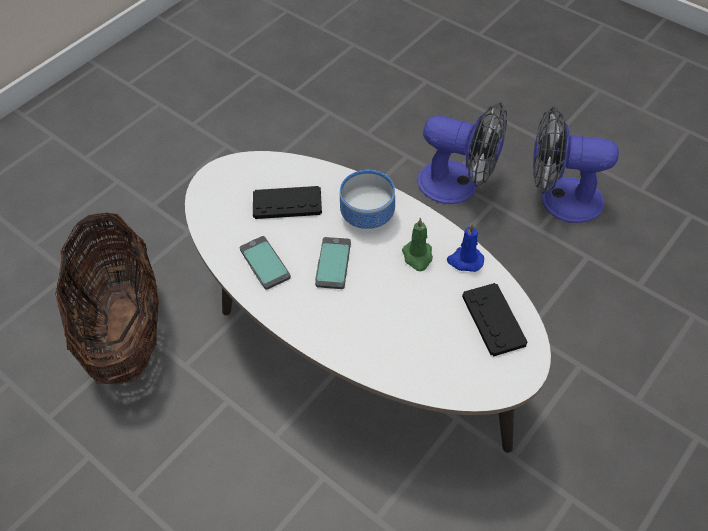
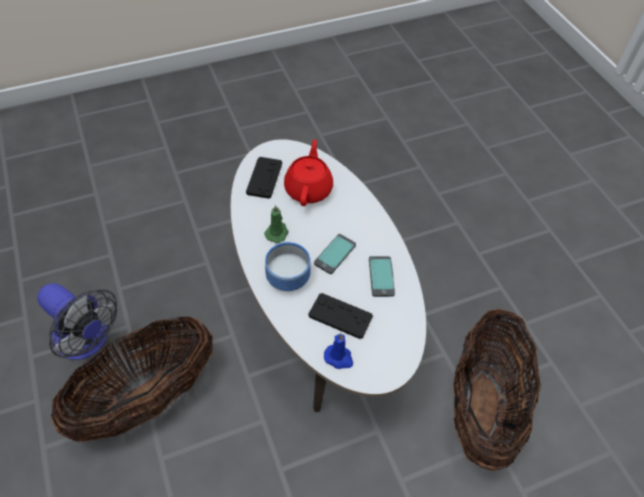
camera: 155 degrees left, 0 degrees up
(424, 334) = (309, 189): none -> red teapot
(459, 185) = (147, 398): fan -> basket
(465, 260) = (250, 216): blue candle -> blue candle (339, 358)

